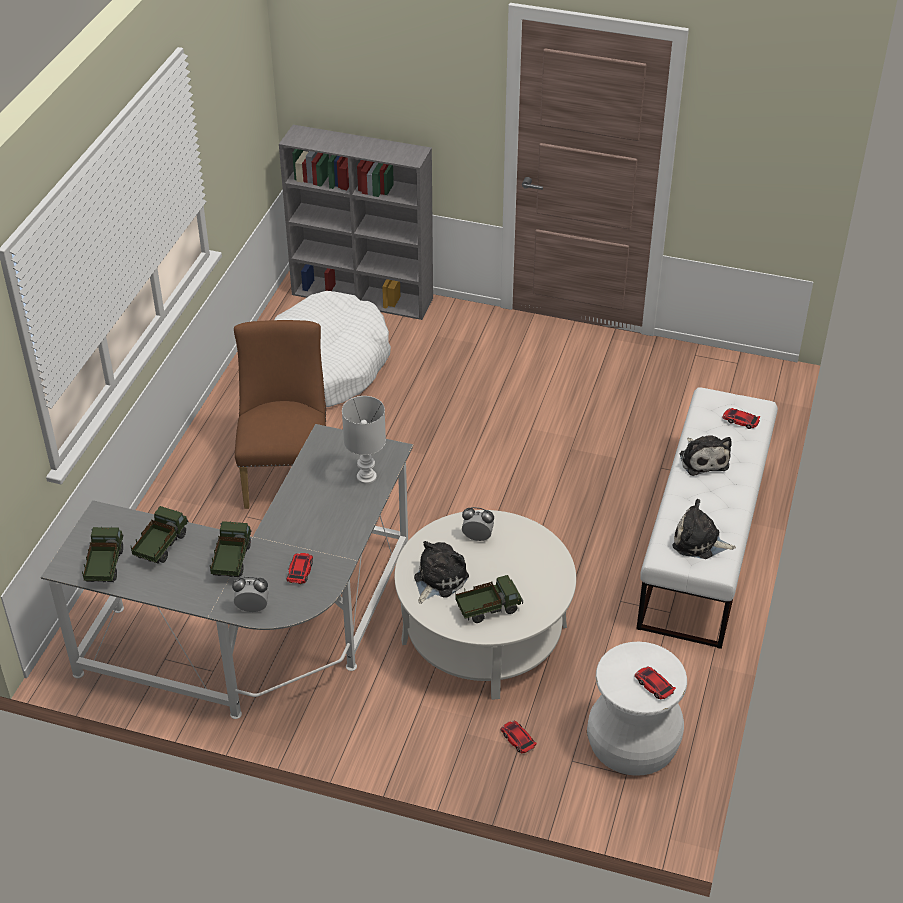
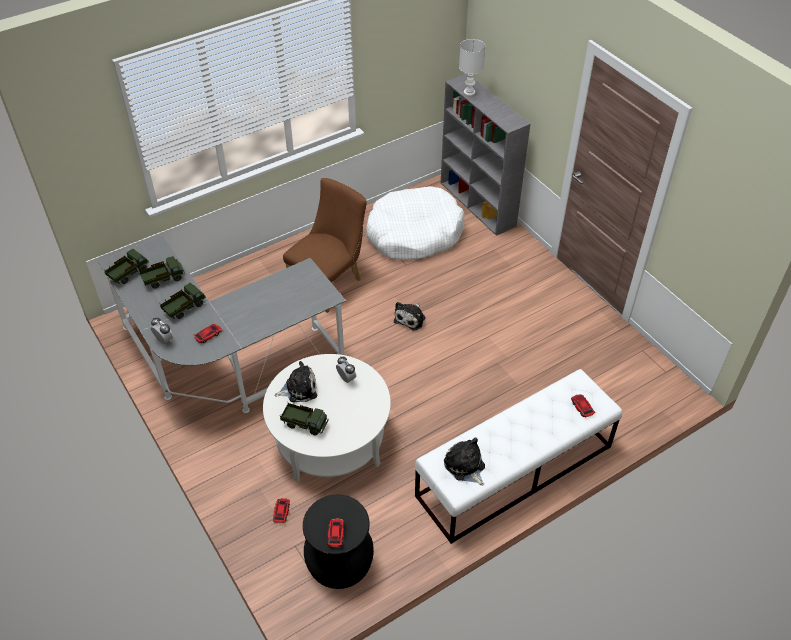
camera: 40 degrees right, 5 degrees up
(366, 476) = (300, 303): white table lamp -> white table lamp (469, 92)
(633, 741) = (339, 561): white stool -> black stool
(703, 459) = (528, 416): plush toy -> plush toy (411, 318)

